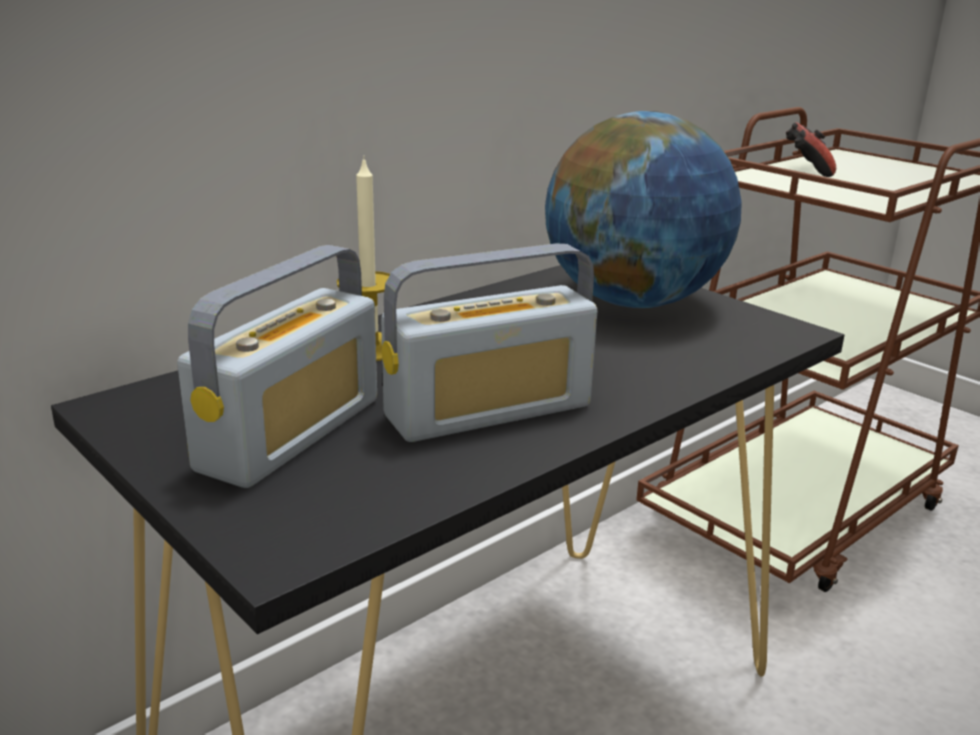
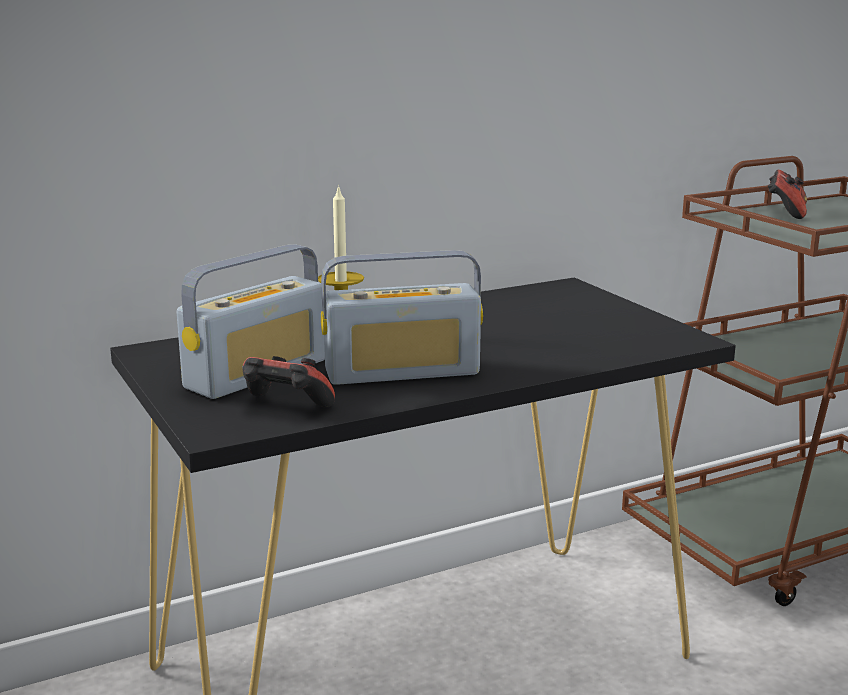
camera: 15 degrees right, 5 degrees down
(363, 494) = (285, 408): none -> game controller
(633, 302) = (572, 312): globe -> none

